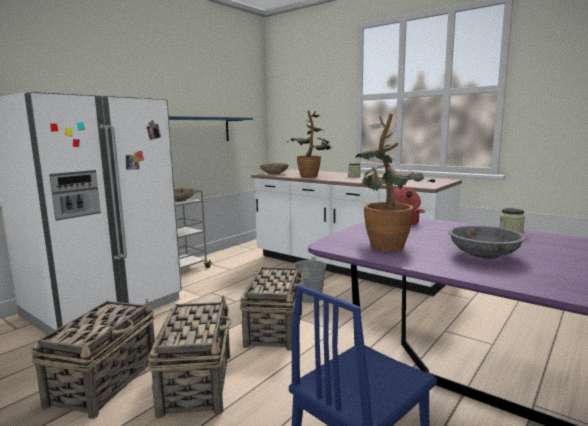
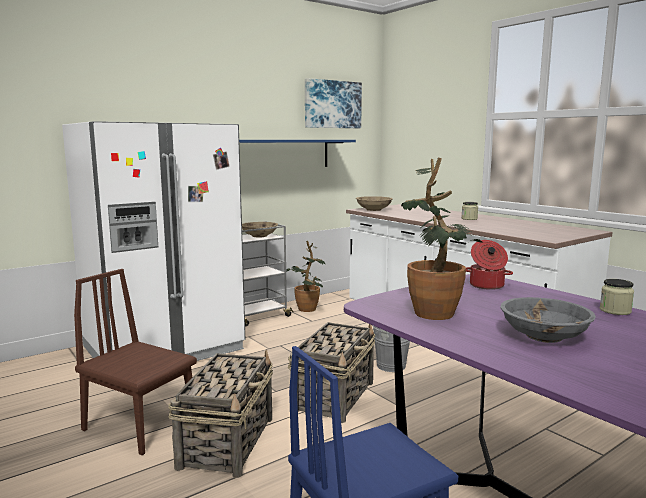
camera: 15 degrees right, 0 degrees up
(105, 381) = (140, 425): basket -> brown chair
(230, 89) = (332, 104): none -> picture
(310, 177) = (413, 217): potted plant -> potted plant (307, 310)

